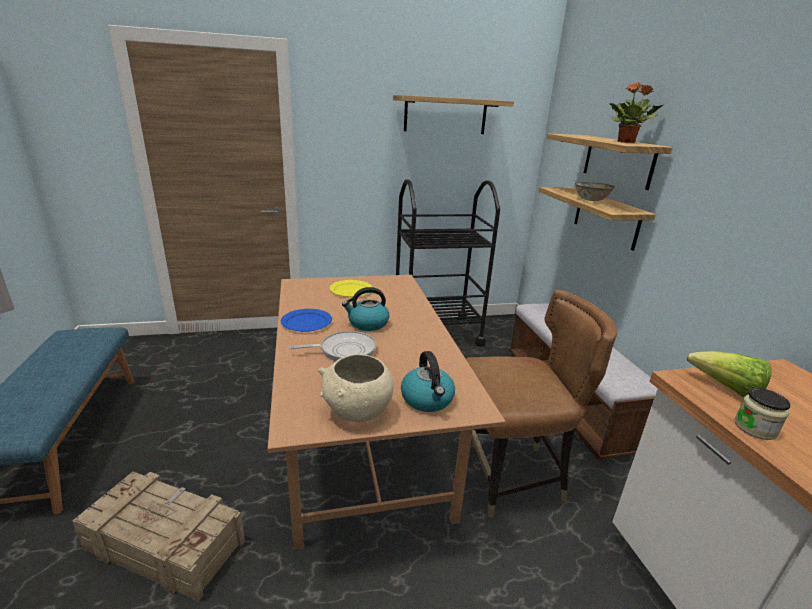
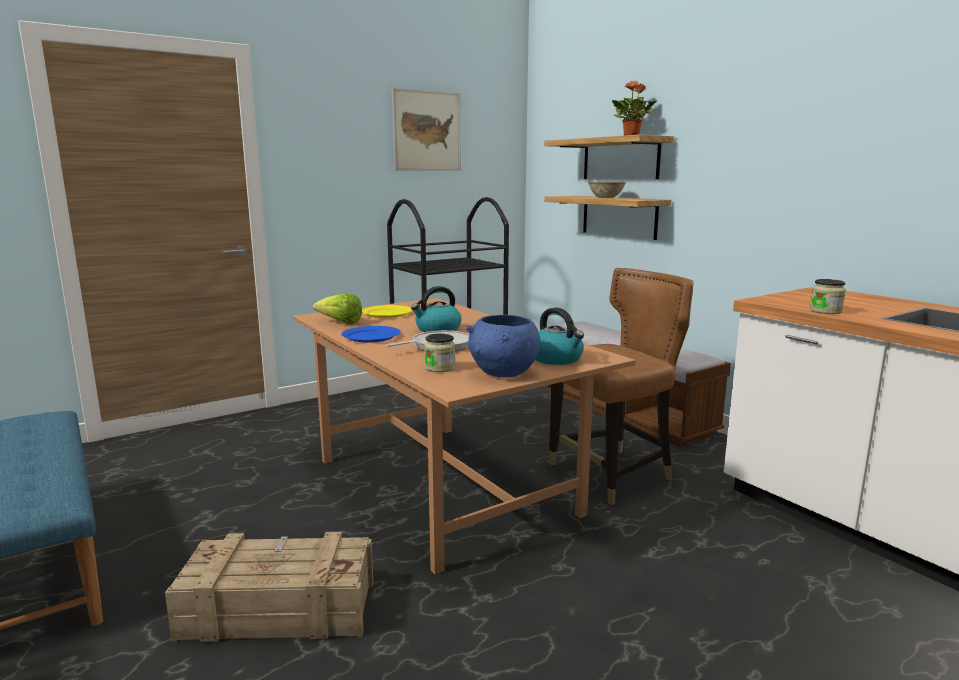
camera: 20 degrees left, 10 degrees down
(313, 387) = (440, 368): none -> jar
(357, 412) = (504, 373): beige bowl -> blue bowl
(445, 115) = (427, 131): shelf -> picture
(726, 389) = (791, 300): lettuce -> lettuce (340, 323)

